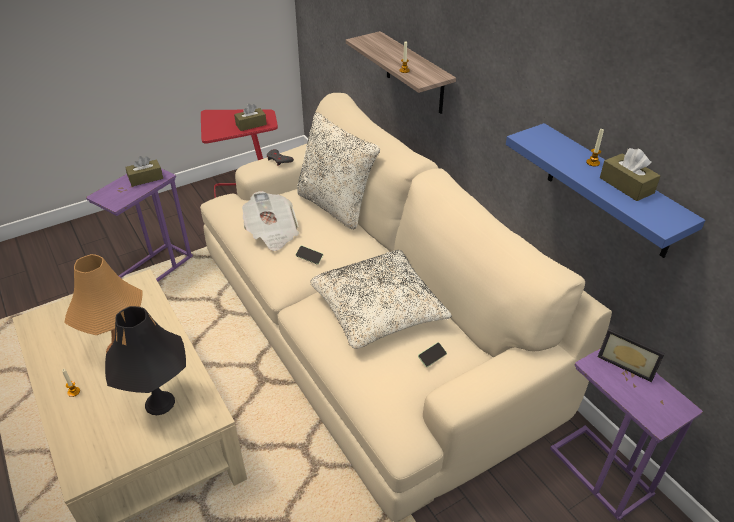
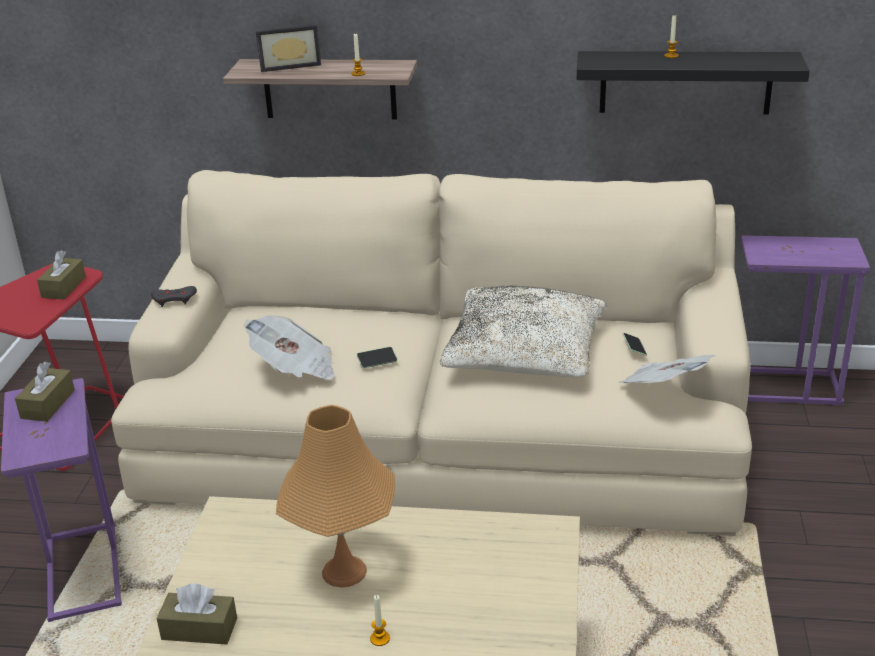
camera: 50 degrees left, 10 degrees down
(160, 402) = (486, 565): black table lamp -> none
(335, 208) = (313, 311): beige pillow -> none
(397, 396) = (664, 389): none -> newspaper
(609, 191) = (685, 82): blue shelf -> black shelf
(626, 185) = (721, 57): brown tissue box -> brown tissue box (199, 629)
(627, 363) = (774, 242): picture frame -> picture frame (289, 65)

